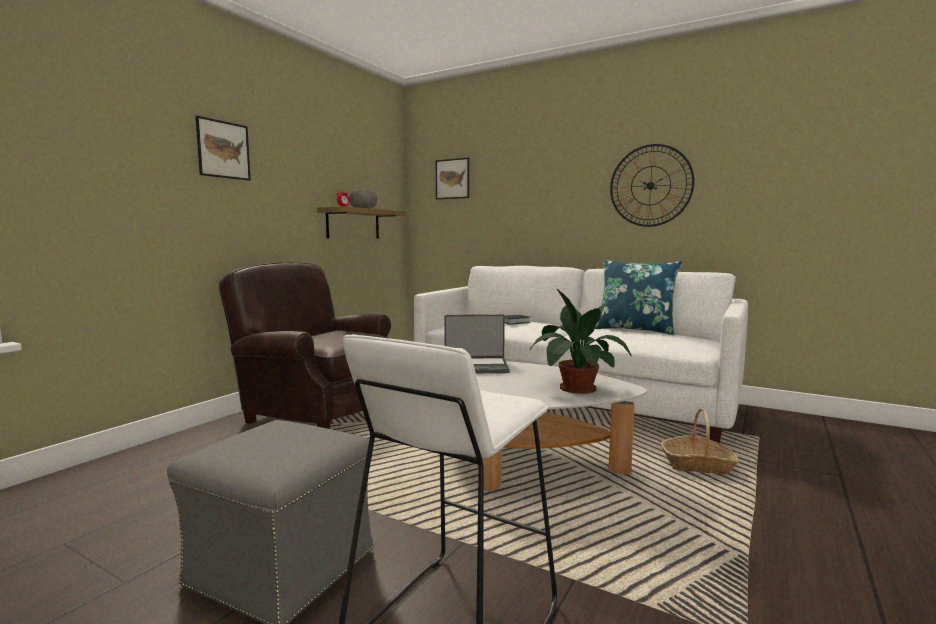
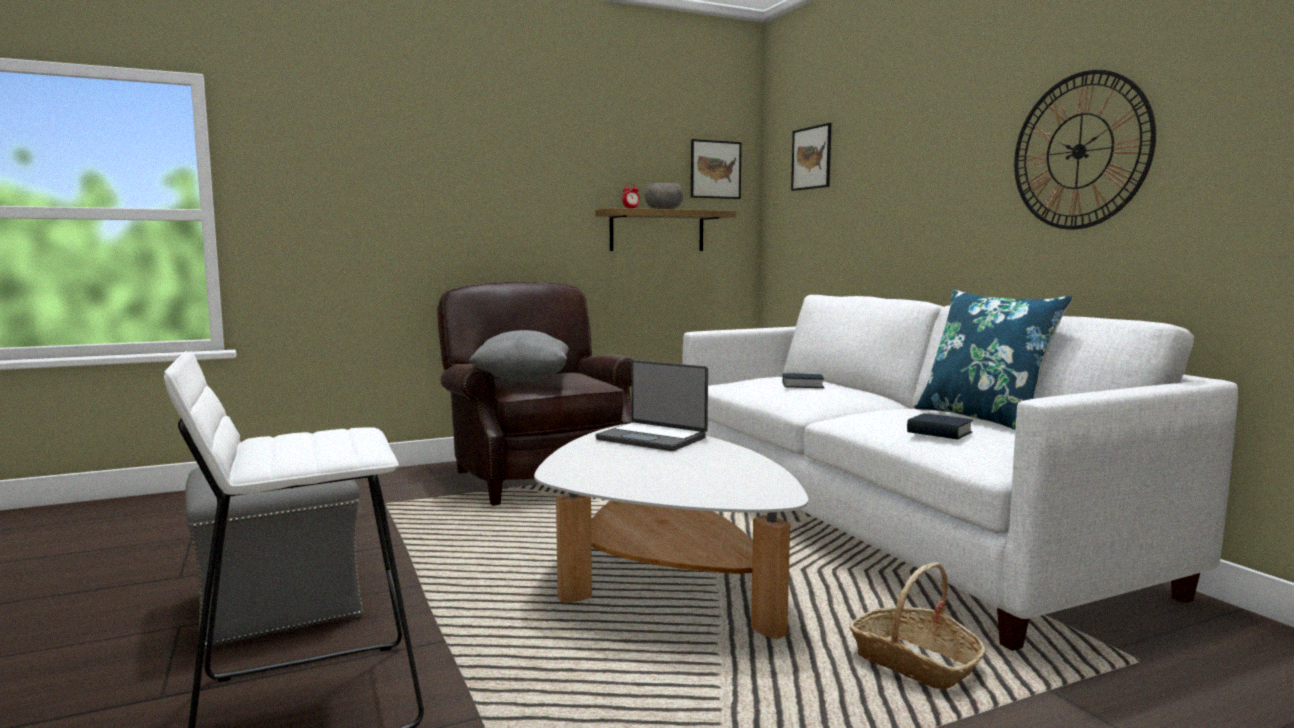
camera: 35 degrees right, 0 degrees up
(223, 149) = (461, 146): picture -> picture (715, 169)
(321, 339) = (523, 380): none -> grey pillow
(574, 388) = (702, 483): potted plant -> none
(645, 339) = (939, 433): none -> book

